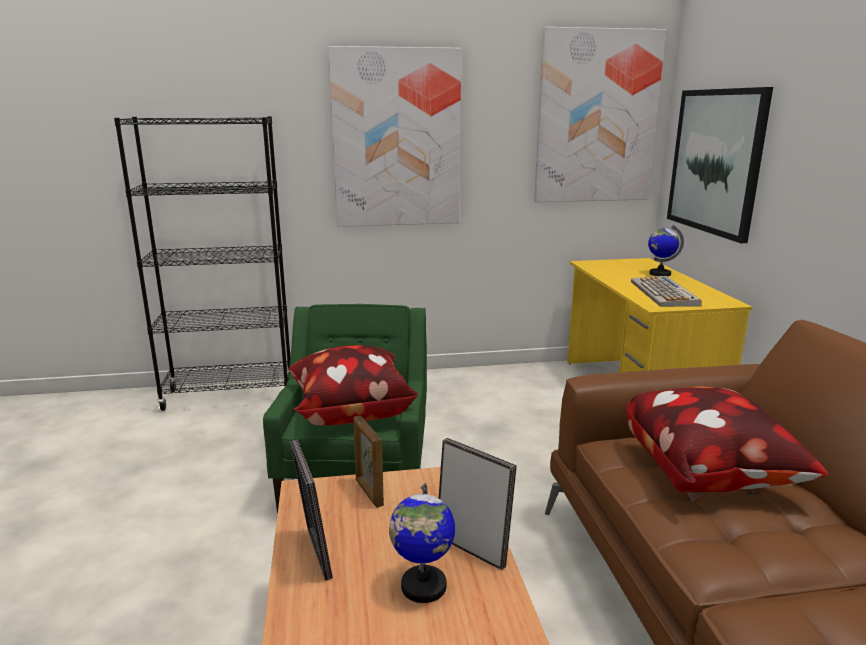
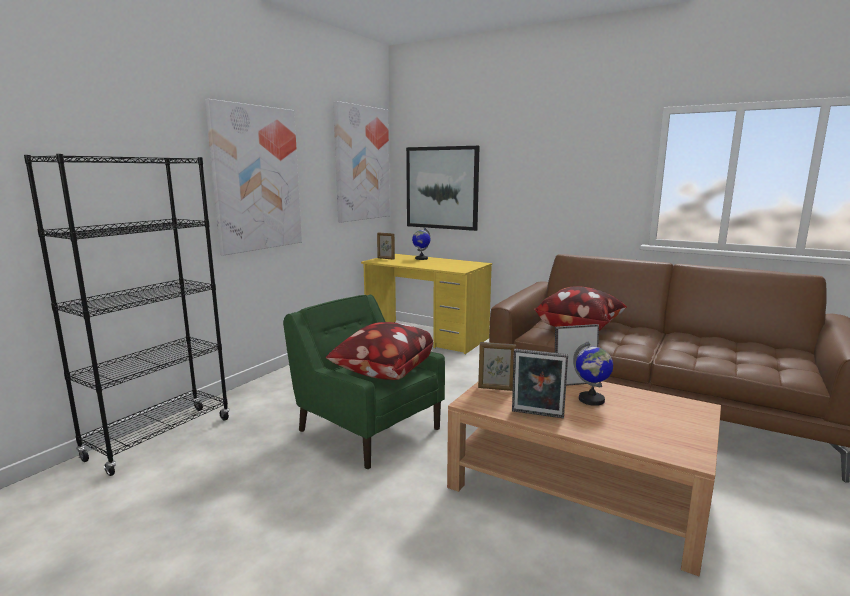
camera: 50 degrees left, 5 degrees down
(611, 263) = (385, 258): none -> picture frame
(664, 293) = (448, 265): keyboard -> none

